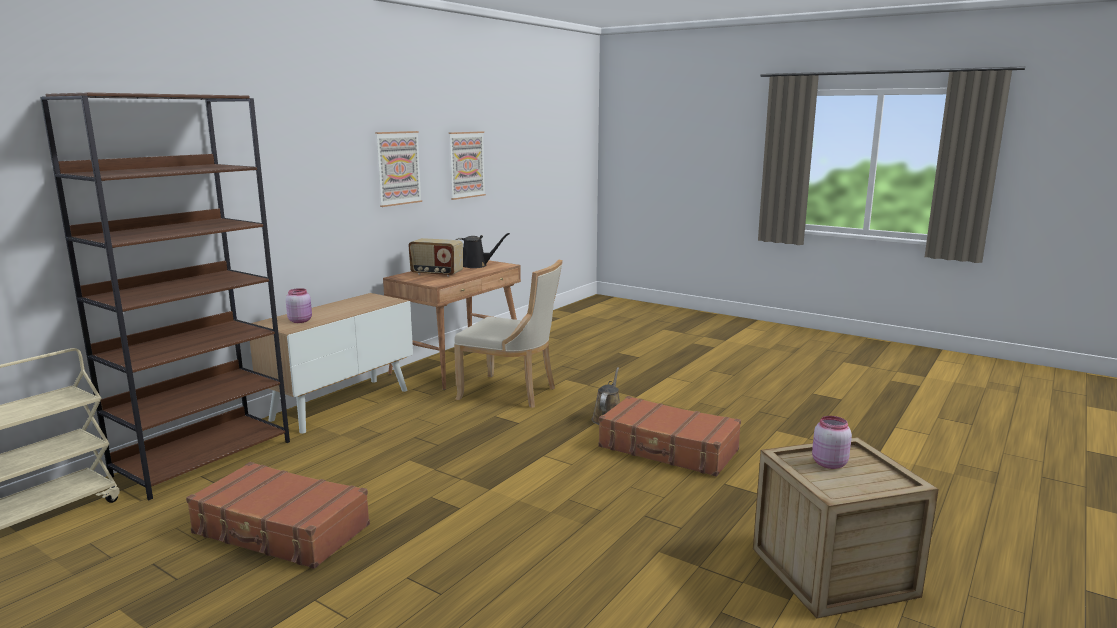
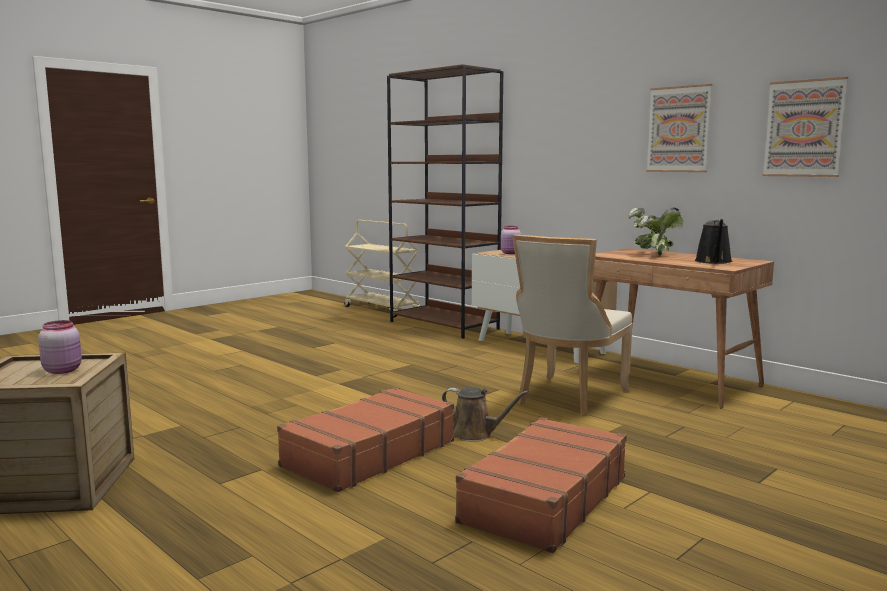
camera: 100 degrees right, 5 degrees down
(281, 530) = (327, 342): brown suitcase -> brown suitcase (543, 499)
(436, 274) = (653, 255): radio -> potted plant

